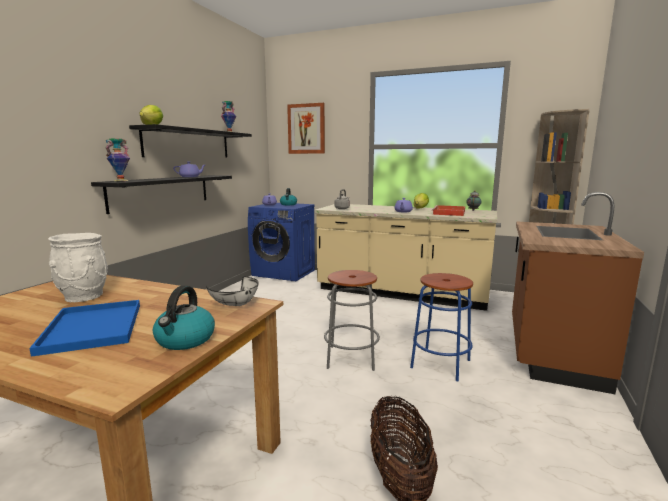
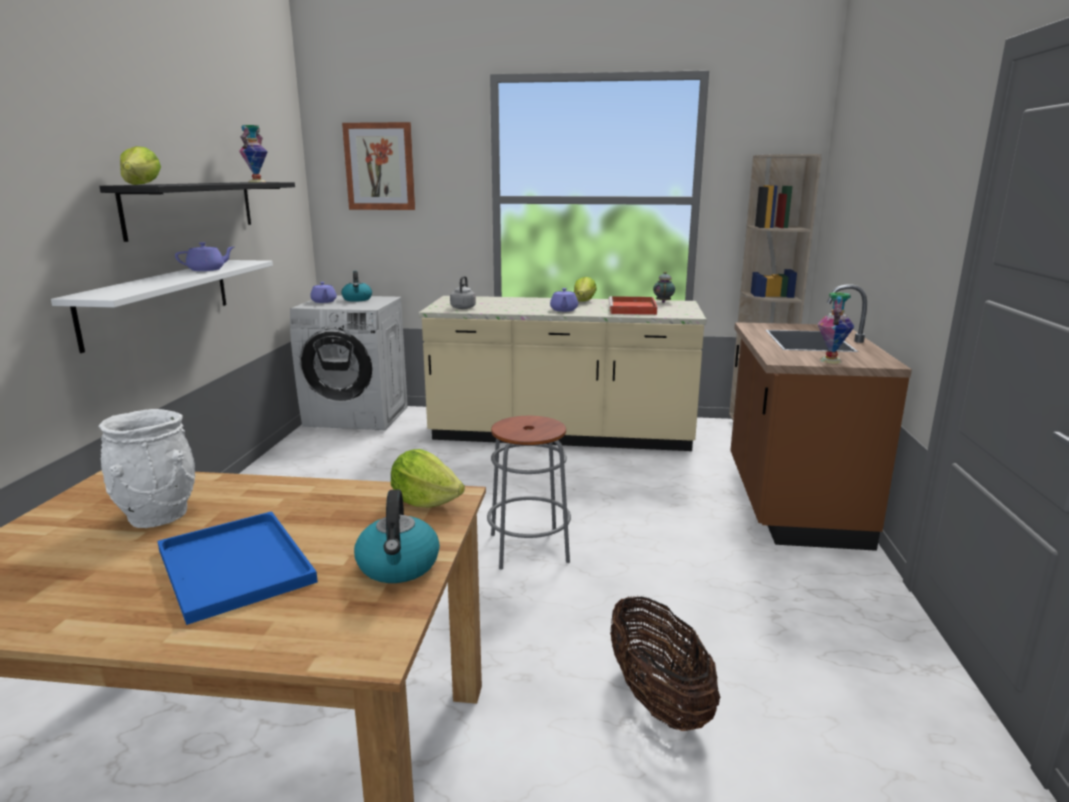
camera: 15 degrees left, 5 degrees up
(121, 180) = (103, 291): vase -> vase (831, 360)
(161, 192) = (159, 300): black shelf -> white shelf
(237, 305) = (425, 501): white bowl -> lettuce
(284, 274) = (357, 418): blue washing machine -> white washing machine
(440, 363) = (656, 539): blue stool -> none

